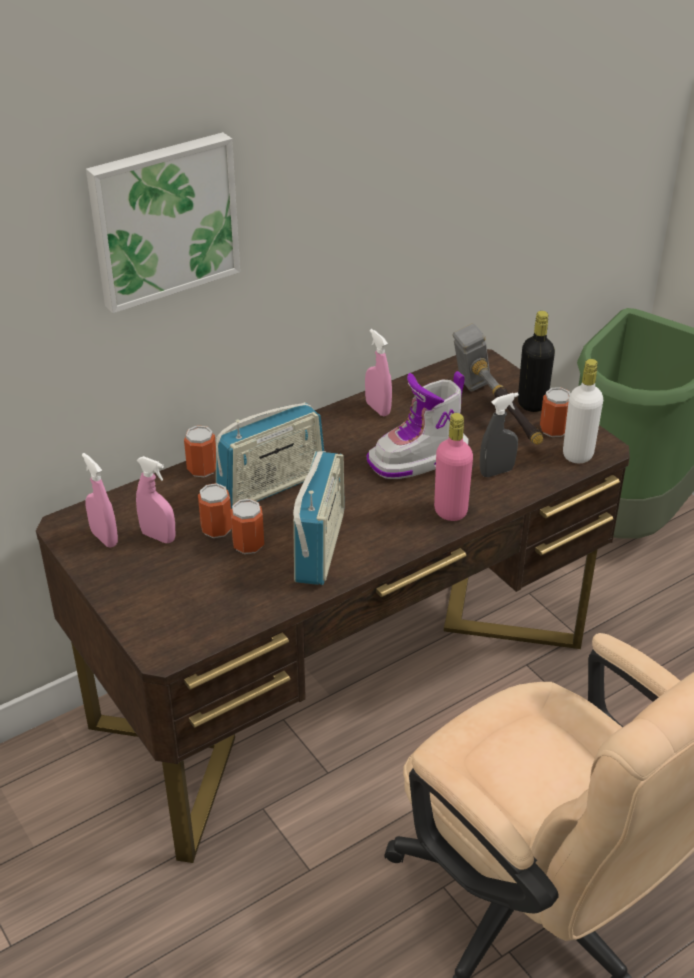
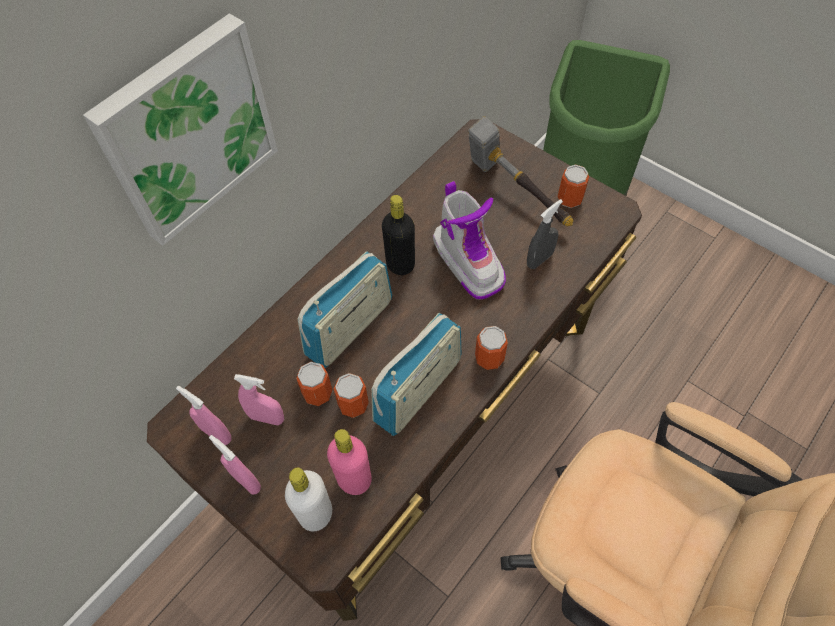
camera: 15 degrees left, 20 degrees up
(202, 469) = (279, 324): can -> can (489, 358)
(319, 547) = (418, 390): radio -> radio turned 45 degrees clockwise
(377, 408) = (411, 211): pink spray bottle -> pink spray bottle (246, 481)
(419, 459) = (468, 262): boot -> boot turned 75 degrees counterclockwise
(450, 511) = (516, 316): pink bottle -> pink bottle (354, 479)
(532, 404) = (541, 174): black bottle -> black bottle (400, 264)
(577, 455) = (599, 223): white bottle -> white bottle (316, 514)

